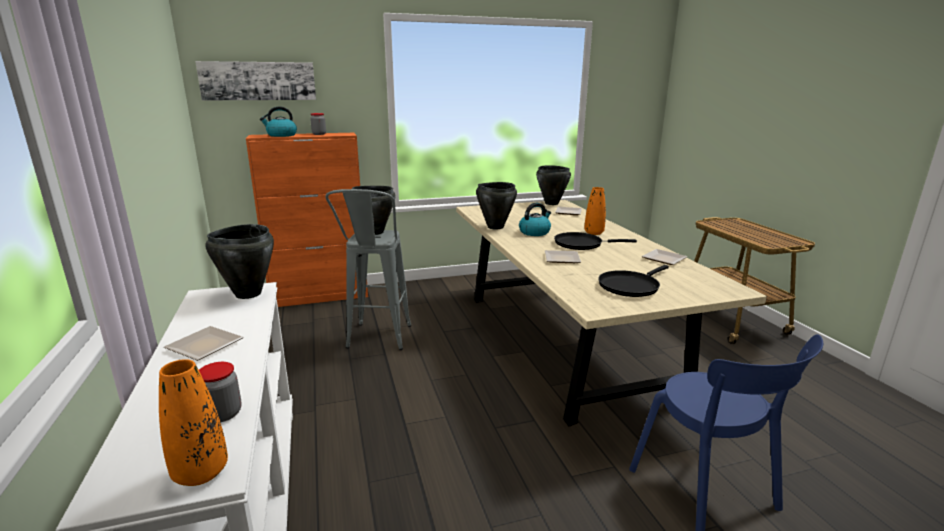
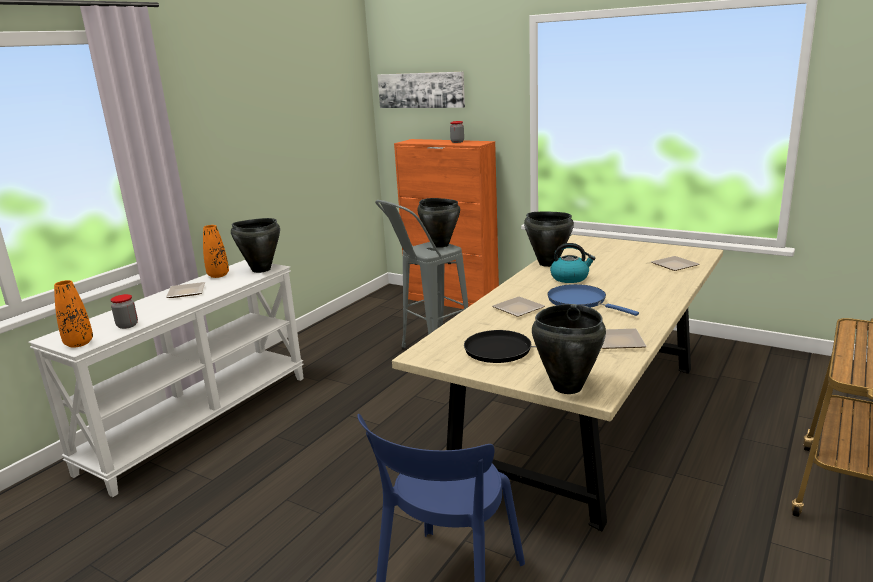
camera: 50 degrees right, 0 degrees up
(281, 135) = (426, 141): kettle -> none
(551, 203) = (687, 251): black cooking pot -> black cooking pot (566, 387)
(581, 244) = (580, 301): black frying pan -> blue frying pan
(594, 233) = (630, 294): orange vase -> orange vase (218, 275)

